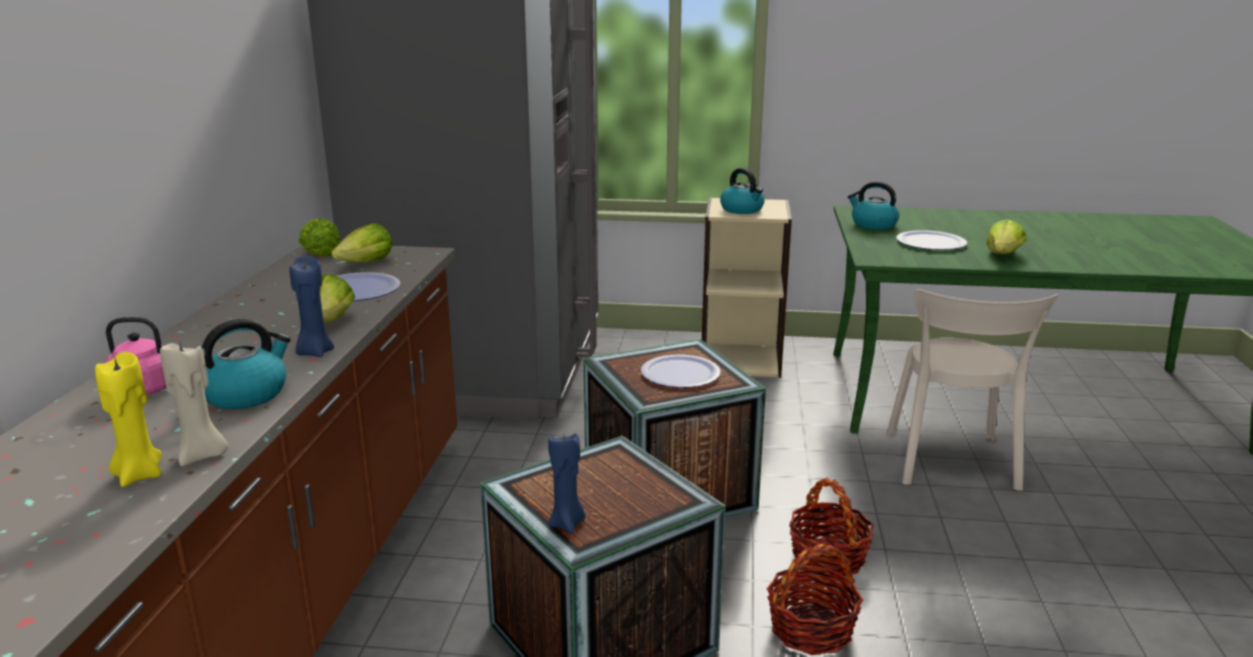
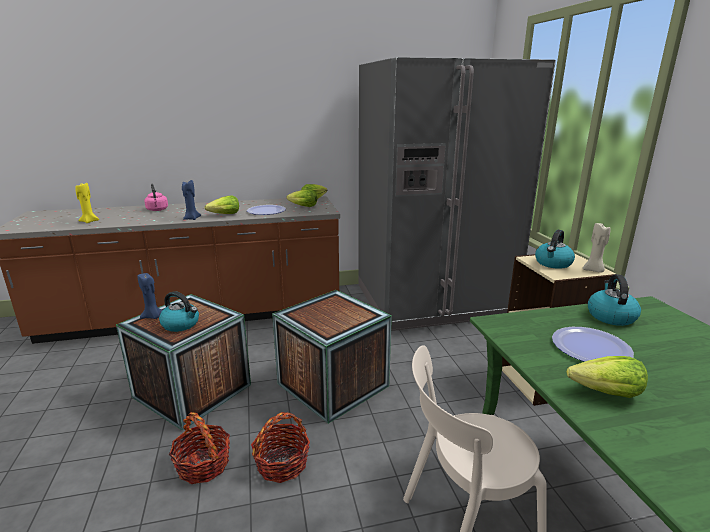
camera: 70 degrees right, 0 degrees up
(203, 456) = (100, 224): beige candle -> beige candle (593, 270)
(246, 394) = (151, 219): kettle -> kettle (181, 324)
(680, 373) = (330, 317): plate -> none

